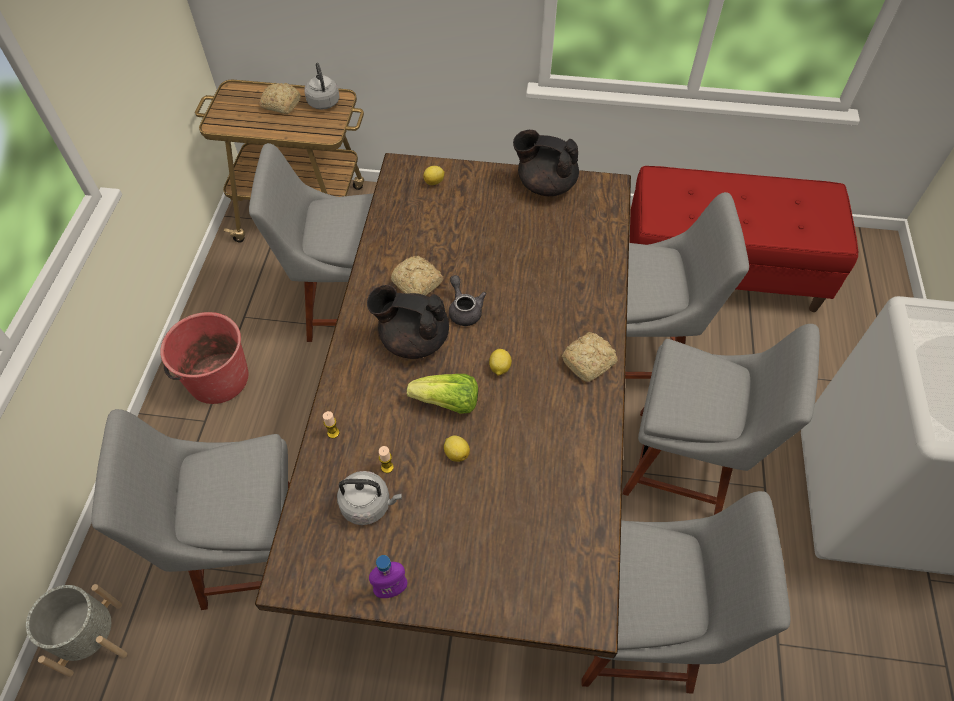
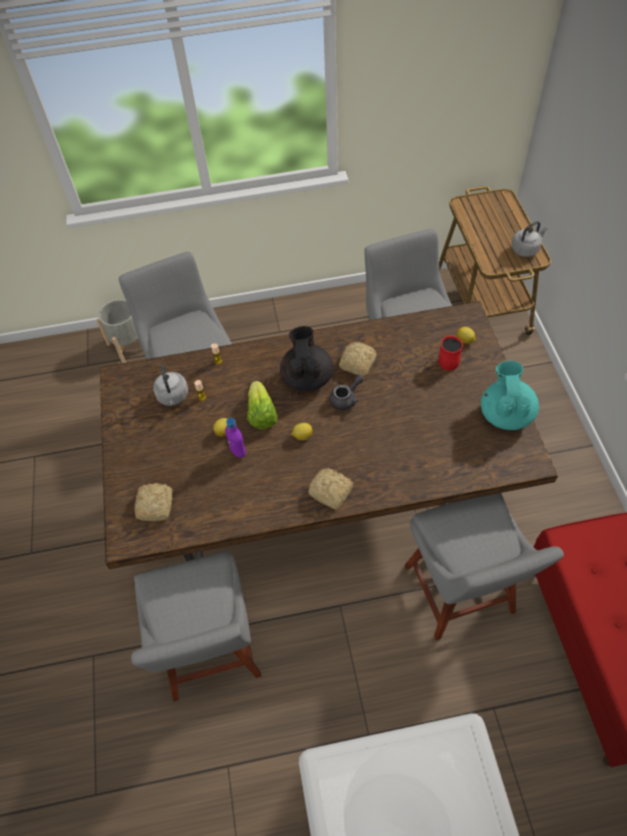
camera: 75 degrees right, 0 degrees up
(217, 378) = (313, 324): red bucket -> none
(281, 104) = (506, 228): bread -> bread (156, 504)
(391, 589) = (121, 427): purple bottle -> purple bottle (238, 451)
(453, 204) = (447, 359): none -> red mug
(545, 184) = (505, 414): black teapot -> turquoise teapot
(685, 465) = (364, 659): grey chair -> none

